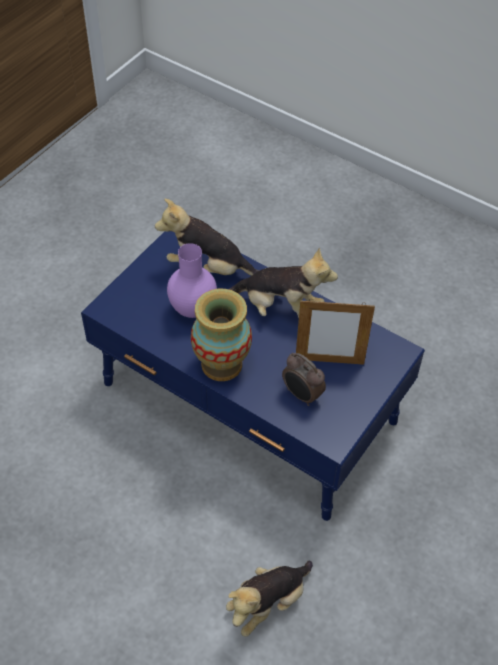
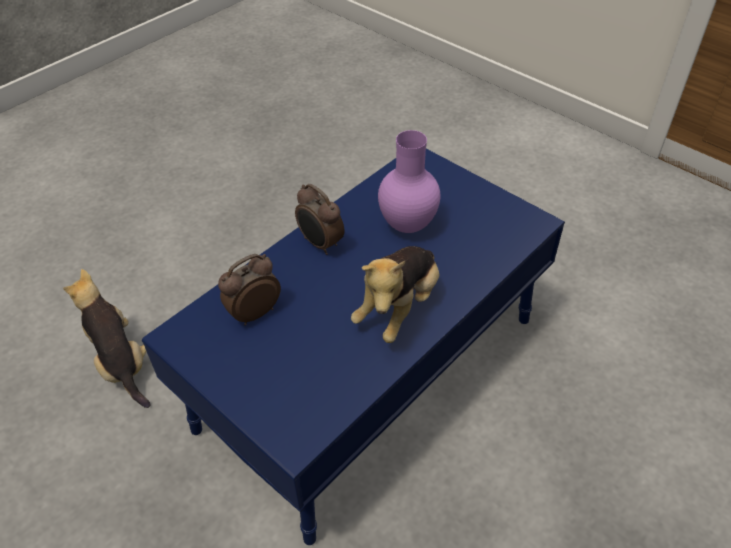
camera: 100 degrees right, 5 degrees down
(209, 267) = (477, 245): plush toy -> none
(221, 364) = (320, 244): vase -> alarm clock
(329, 361) = (299, 349): picture frame -> none

